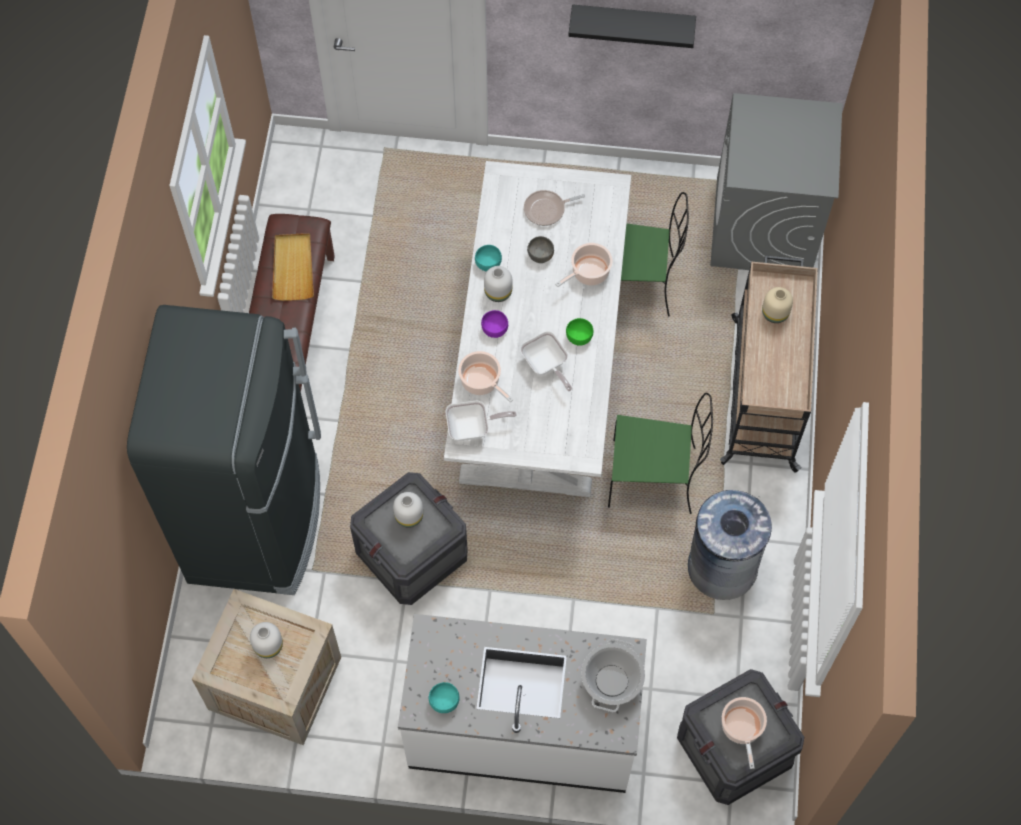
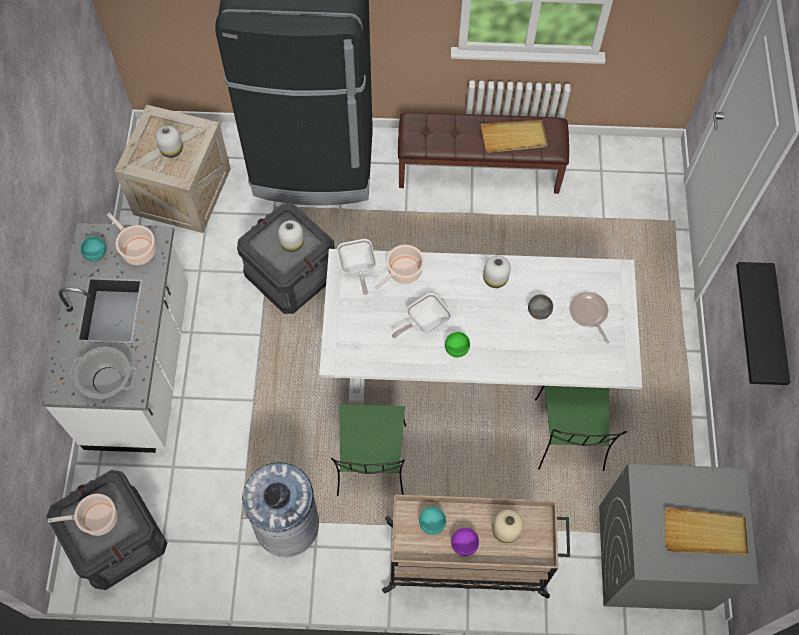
camera: 85 degrees right, 0 degrees up
(488, 263) = (524, 268): turquoise bowl -> turquoise bowl (432, 523)
(495, 329) = (456, 279): purple bowl -> purple bowl (464, 544)
(588, 273) = (525, 353): cooking pot -> cooking pot (137, 250)
(796, 135) = (705, 534): none -> beige tray

